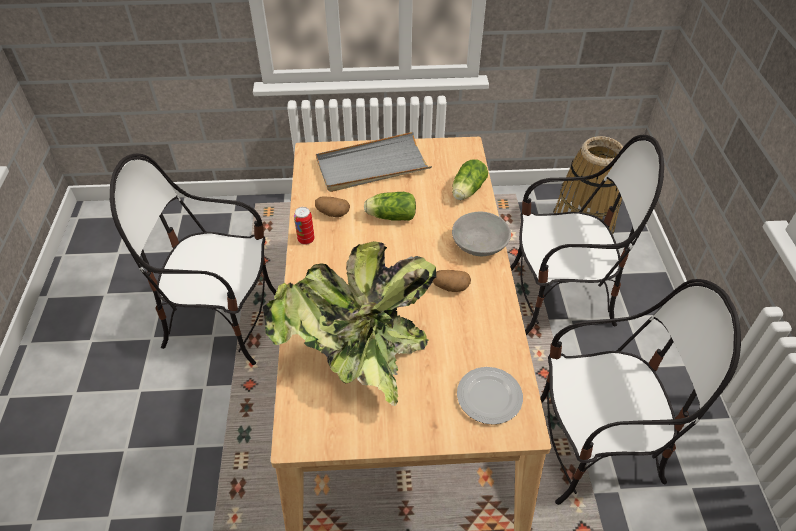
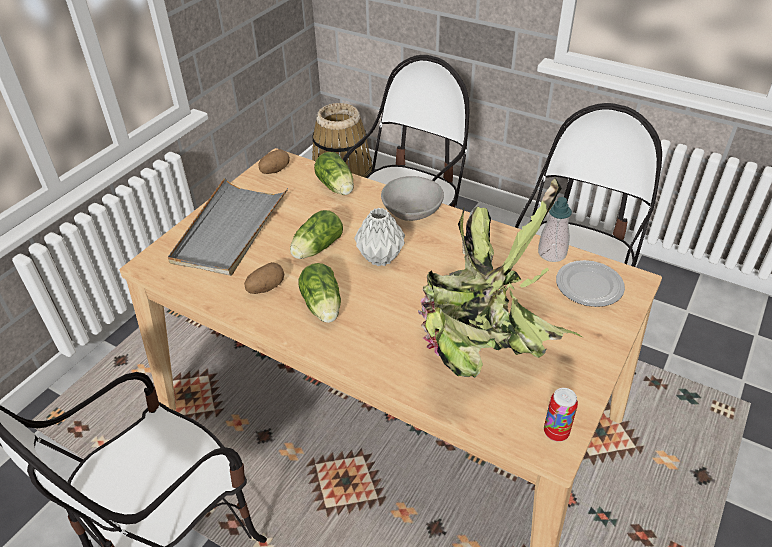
camera: 55 degrees left, 5 degrees down
(306, 240) = (283, 324): can -> can (556, 432)
(336, 250) = (323, 307): none -> lettuce
(411, 254) = (381, 257): none -> grey vase
(450, 287) = (446, 252): potato -> potato (275, 170)
(509, 355) = (552, 253): none -> soap dispenser

